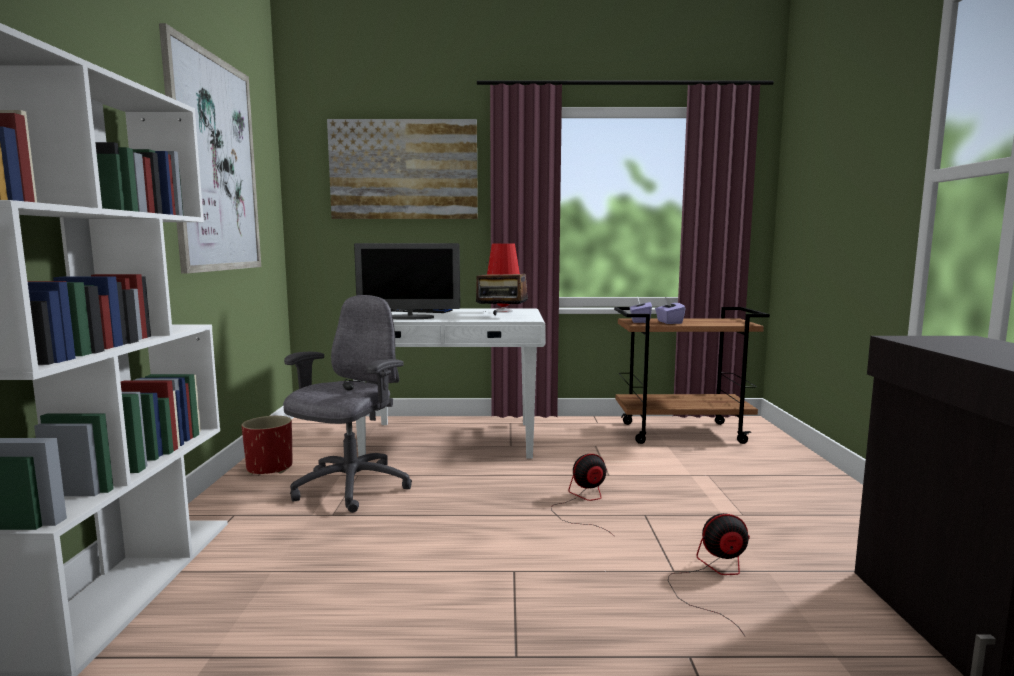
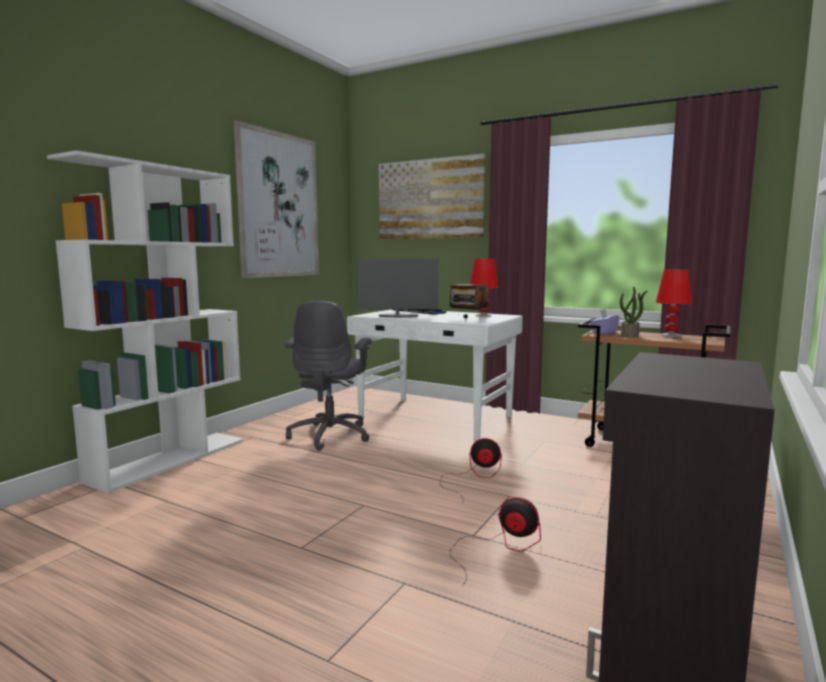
camera: 30 degrees right, 0 degrees up
(270, 468) = (300, 415): red planter -> none
(350, 488) = (330, 435): grey office chair -> grey office chair turned 135 degrees clockwise
(409, 318) = (398, 316): monitor -> monitor turned 150 degrees clockwise
(669, 322) = (630, 335): purple tissue box -> potted plant
(699, 320) = (671, 335): none -> red table lamp

